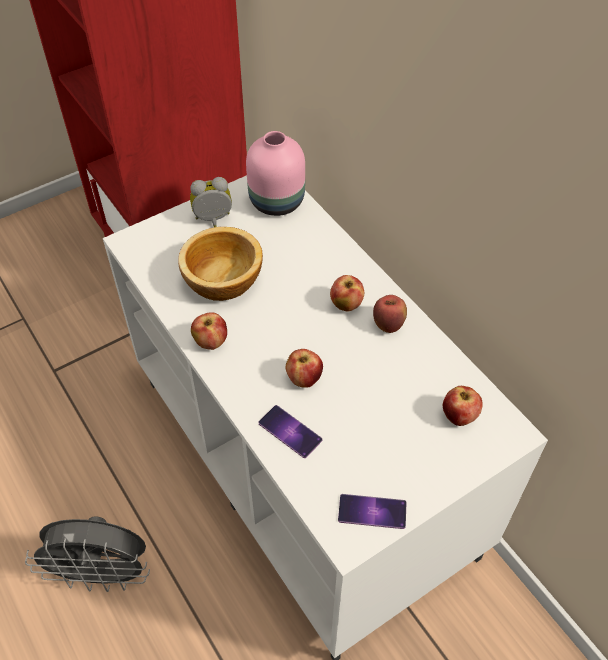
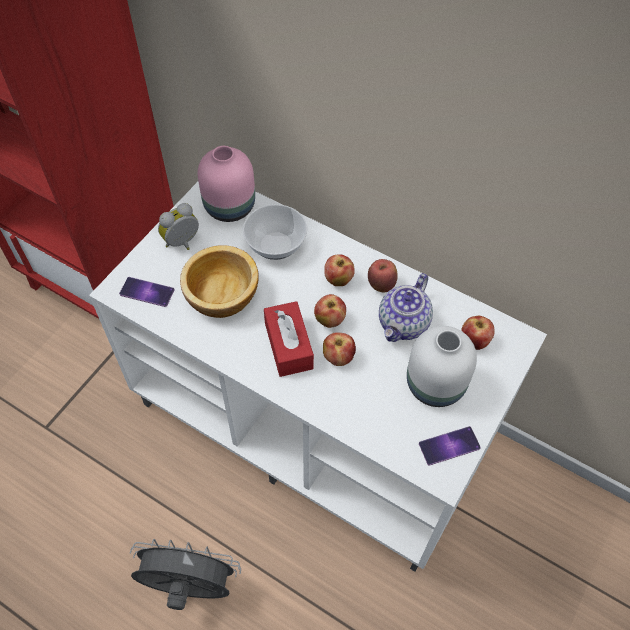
camera: 25 degrees left, 5 degrees up
(103, 574) = (189, 587): grey fan -> grey fan turned 150 degrees counterclockwise
(211, 342) = (243, 355): apple -> apple (329, 320)
(260, 349) = (288, 346): none -> red tissue box
(290, 431) = (351, 407): phone -> phone (147, 292)
(302, 251) = (276, 244): none -> bowl
(389, 443) = (433, 384): none -> white vase
(391, 371) = (404, 324): none -> teapot

